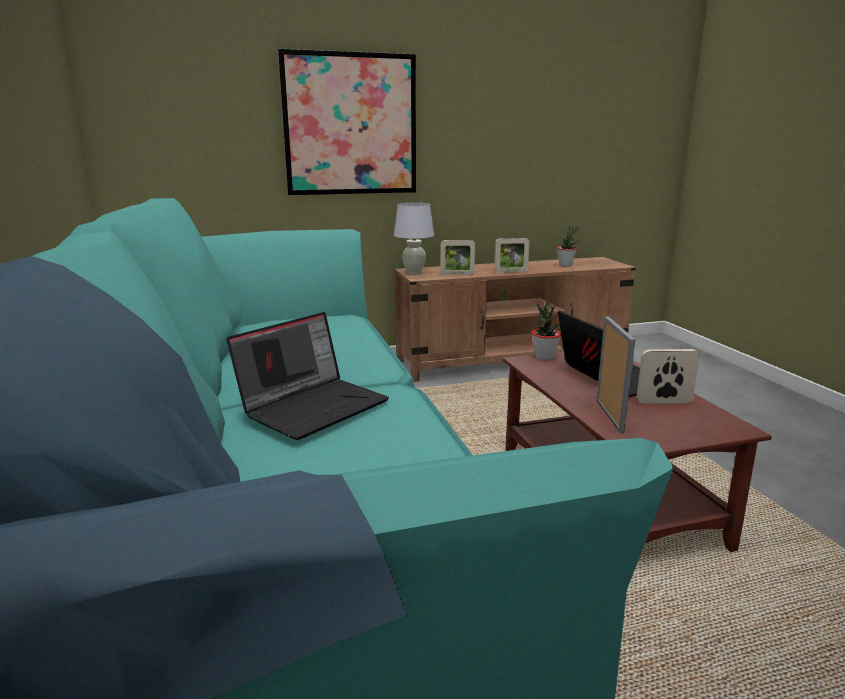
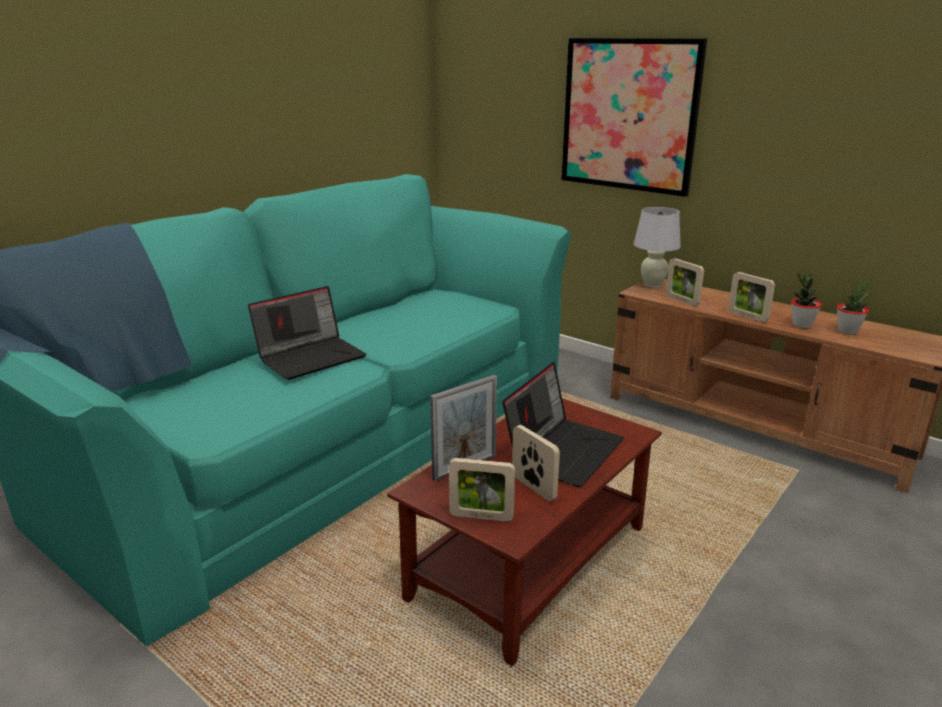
camera: 55 degrees right, 5 degrees up
(314, 406) = (311, 356): laptop -> laptop turned 45 degrees counterclockwise
(544, 357) = (574, 408): potted plant -> potted plant (801, 325)
(698, 431) = (481, 516): none -> picture frame

